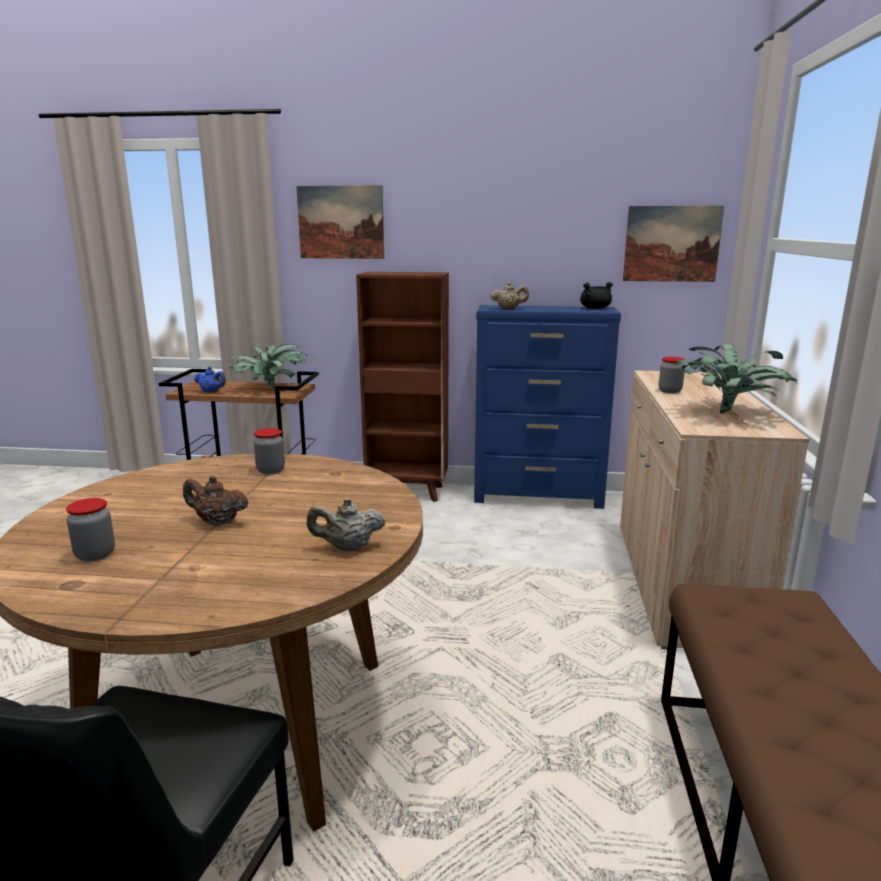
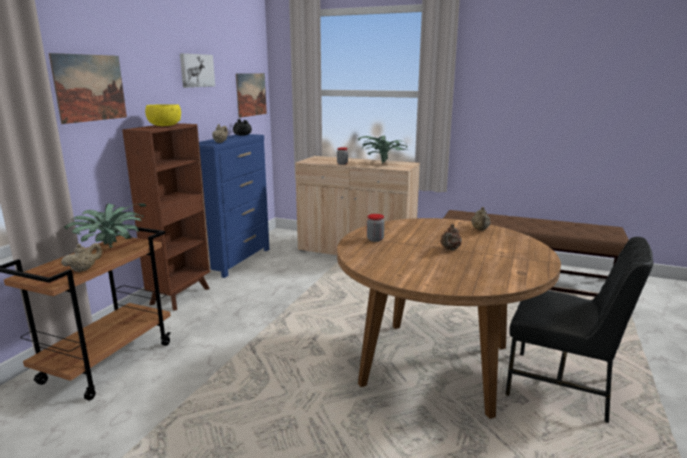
camera: 75 degrees left, 0 degrees up
(95, 555) = (489, 270): jar -> none
(212, 392) = (84, 269): blue teapot -> beige teapot
(406, 273) = (164, 126): none -> yellow bowl
(526, 202) = (196, 70): none -> picture

